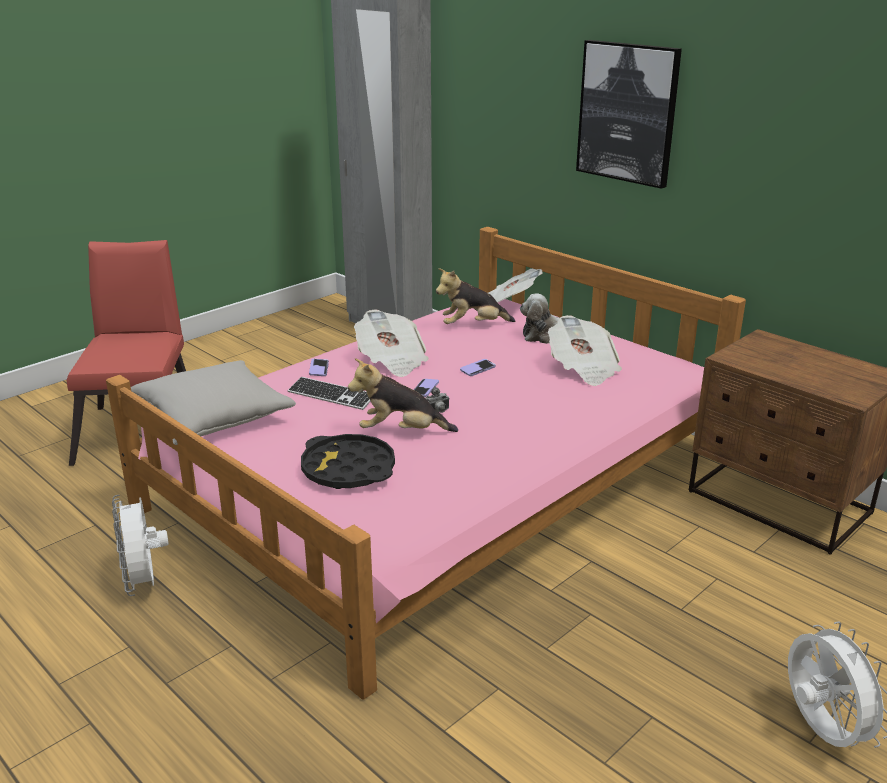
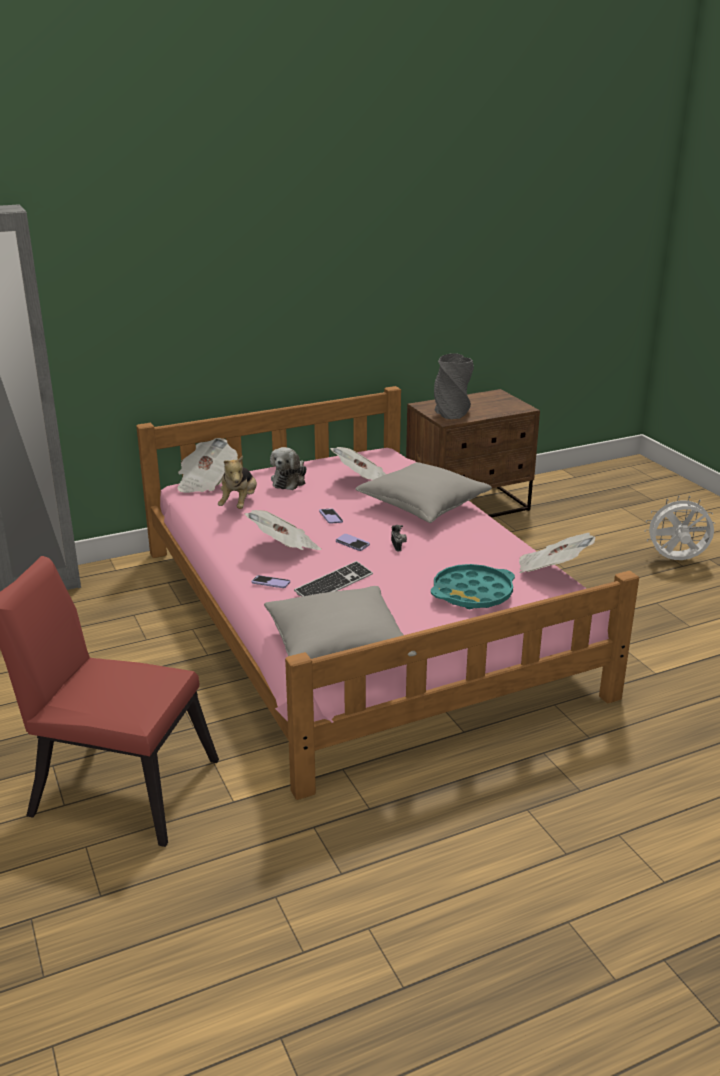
camera: 70 degrees left, 0 degrees up
(145, 583) = (437, 796): white fan -> none
(348, 469) = (472, 593): black tray -> turquoise tray
(401, 432) = (422, 564): plush toy -> none
(436, 514) = (551, 570): none -> newspaper
(550, 410) = (423, 506): none -> grey pillow
(628, 113) = (274, 276): picture -> none
(763, 356) = (451, 412): none -> grey vase

